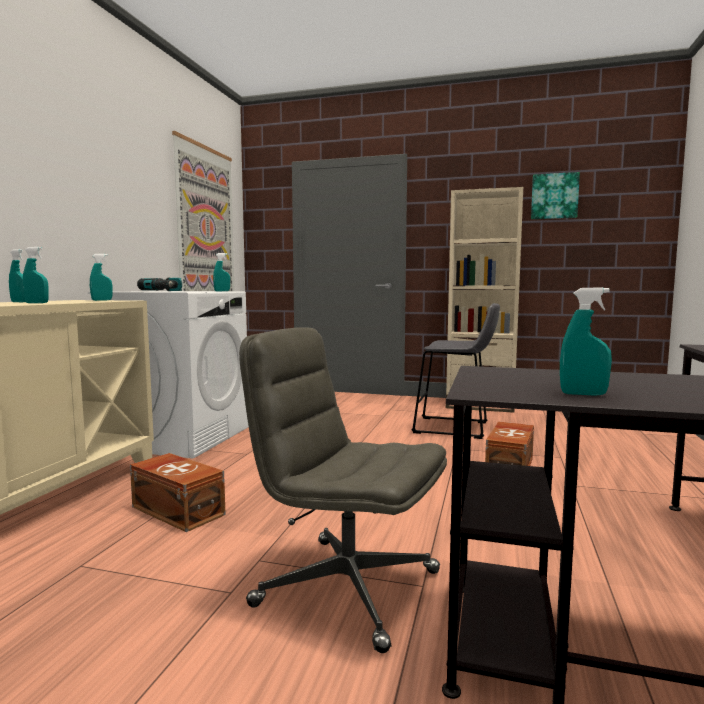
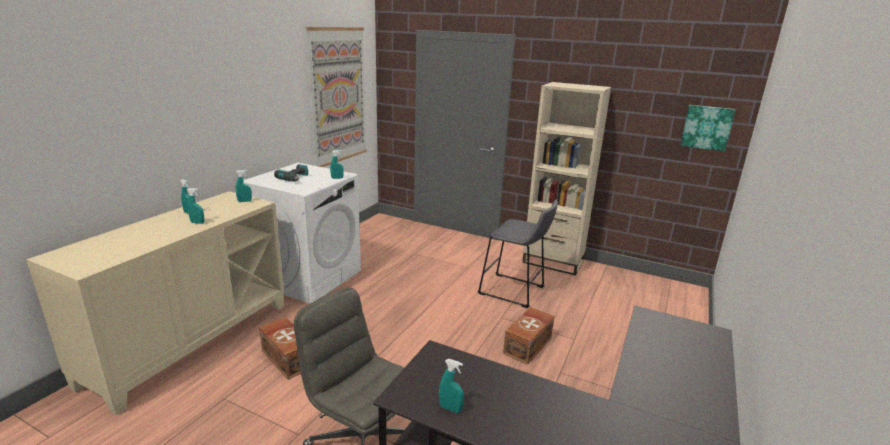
camera: 10 degrees right, 15 degrees up
(554, 196) = (641, 91): picture -> picture (707, 127)

